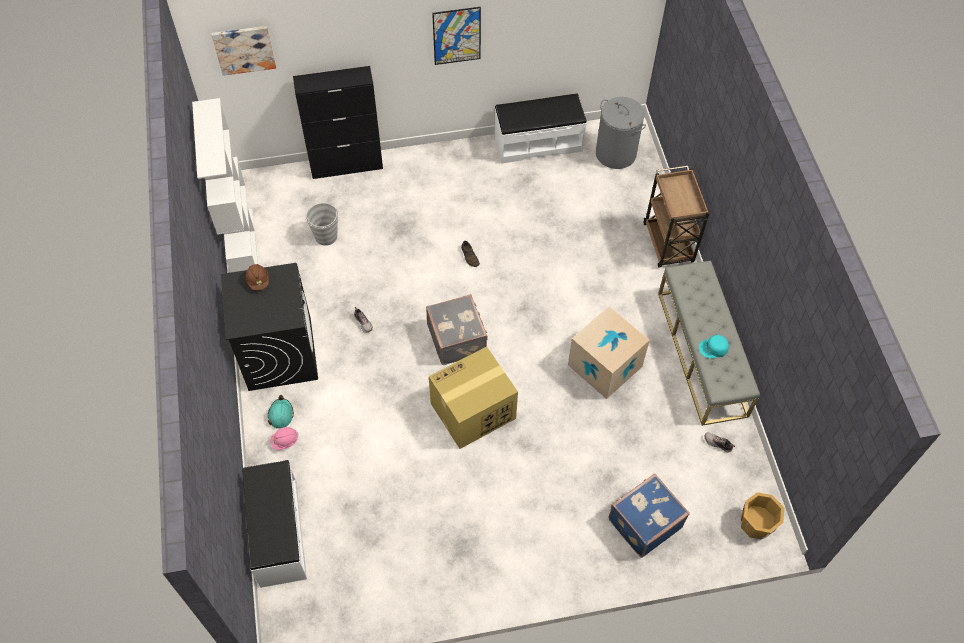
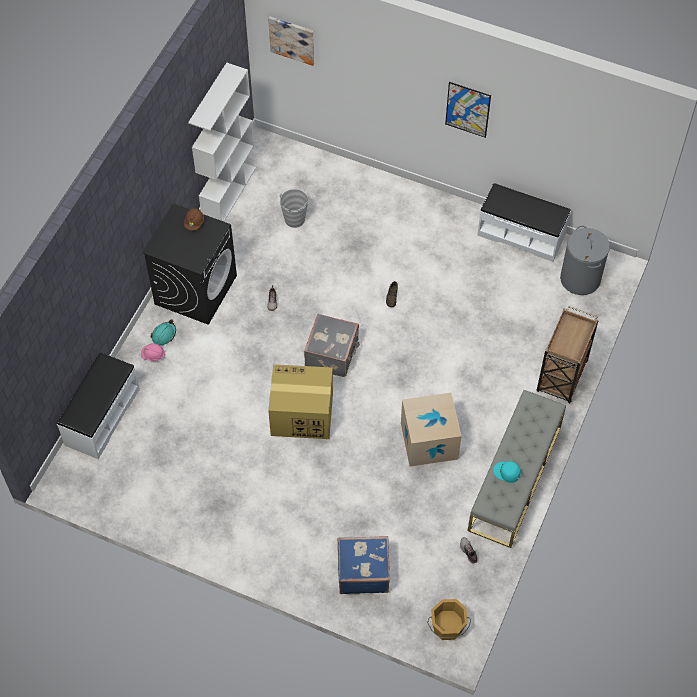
camera: 35 degrees right, 0 degrees up
(347, 165) = (353, 171): black cabinet -> none

